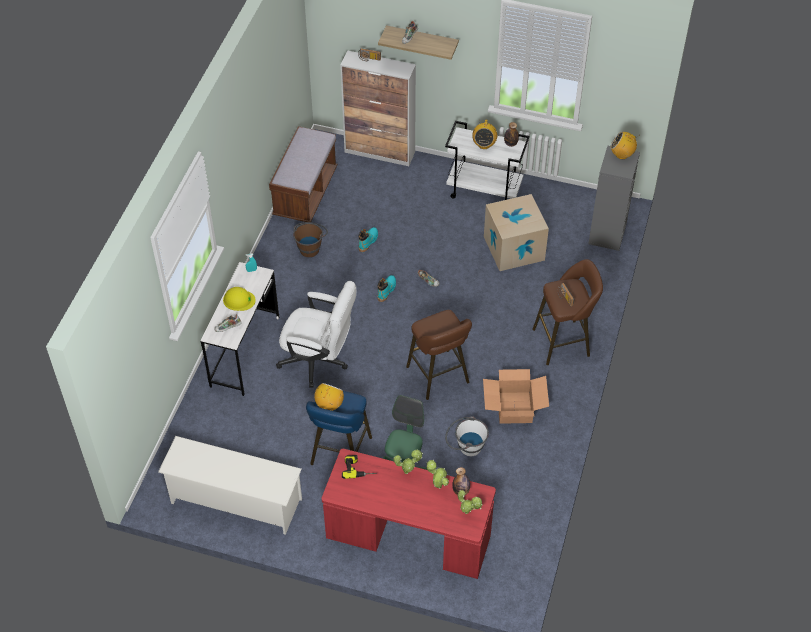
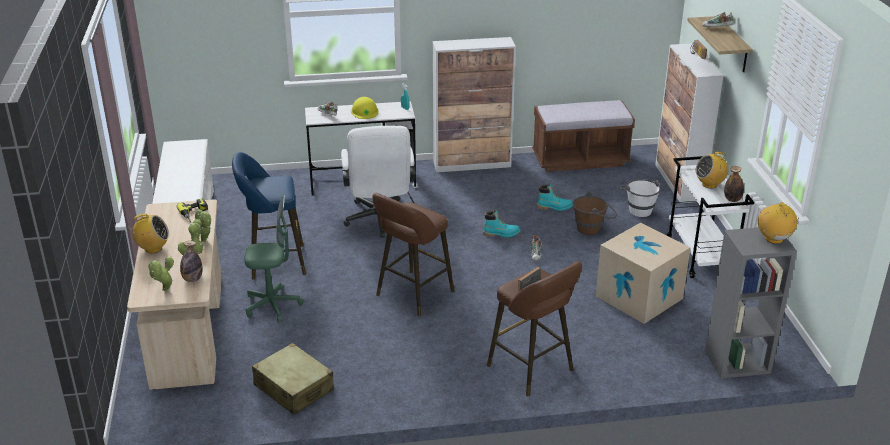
camera: 65 degrees right, 20 degrees down
(264, 264) = (472, 164): none -> cabinet
(311, 246) = (517, 180): brown bucket -> brown bucket (593, 228)
(329, 405) = (267, 181): radio -> radio (153, 248)
(408, 538) = (188, 331): red desk -> beige desk
(465, 447) = (328, 337): white bucket -> white bucket (637, 209)
(514, 408) = (405, 357): cardboard box -> none
(516, 486) = (293, 388): none -> beige suitcase

